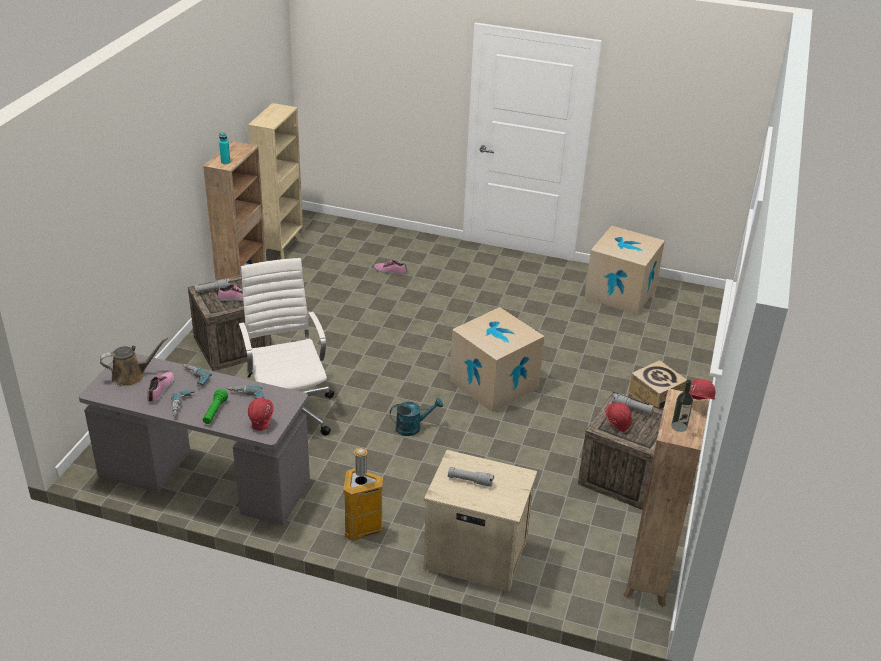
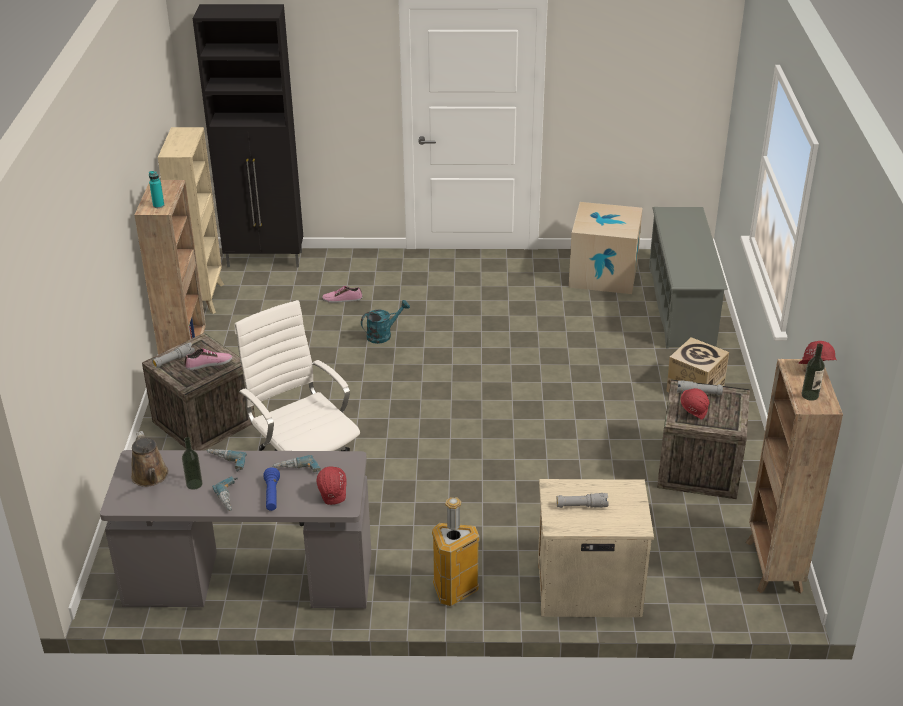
camera: 15 degrees left, 0 degrees up
(131, 376) = (150, 477): brown watering can -> brown watering can turned 105 degrees clockwise
(161, 389) = (194, 484): shoe -> bottle
(215, 412) = (272, 495): green flashlight -> blue flashlight
(345, 227) = (266, 260): none -> black cabinet
(413, 427) = (454, 467): turquoise watering can -> turquoise watering can (383, 335)
(494, 384) = (518, 400): cardboard box -> none
(676, 333) = (681, 306): none -> grey shoe rack

